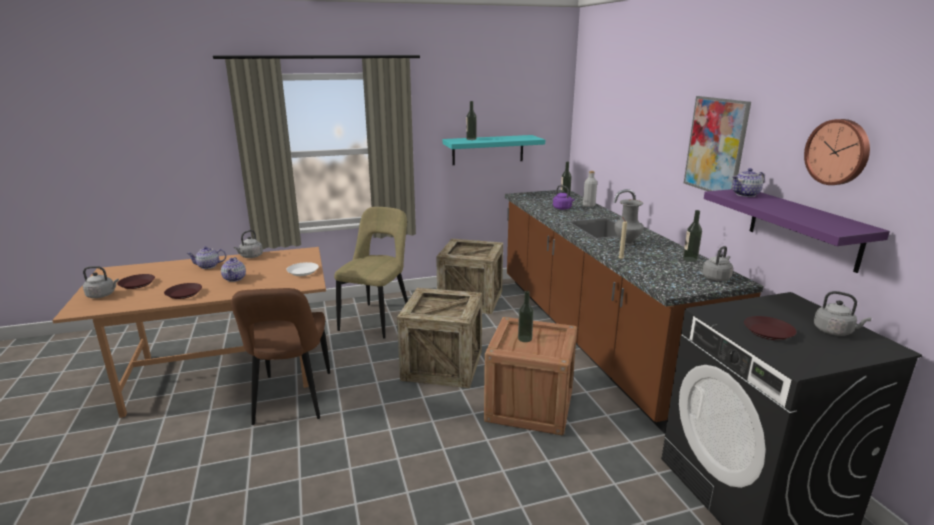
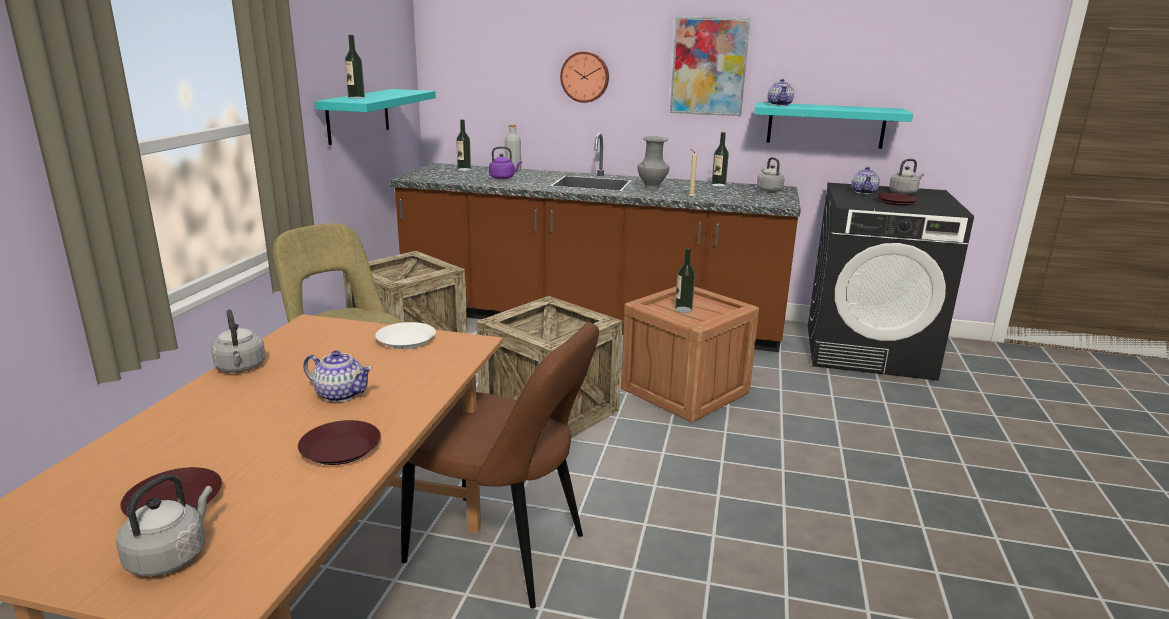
camera: 60 degrees left, 0 degrees up
(209, 266) = (216, 411): teapot -> teapot (864, 192)
(803, 228) = (825, 125): purple shelf -> turquoise shelf
(838, 152) = (851, 54): wall clock -> wall clock (585, 77)

